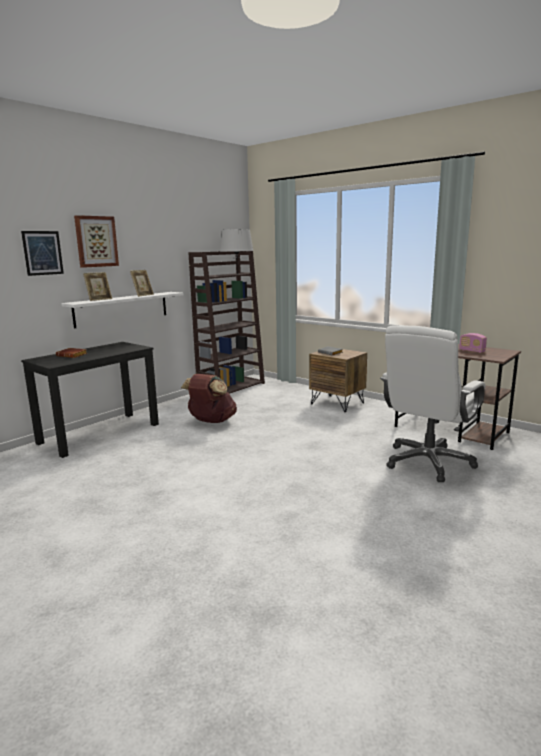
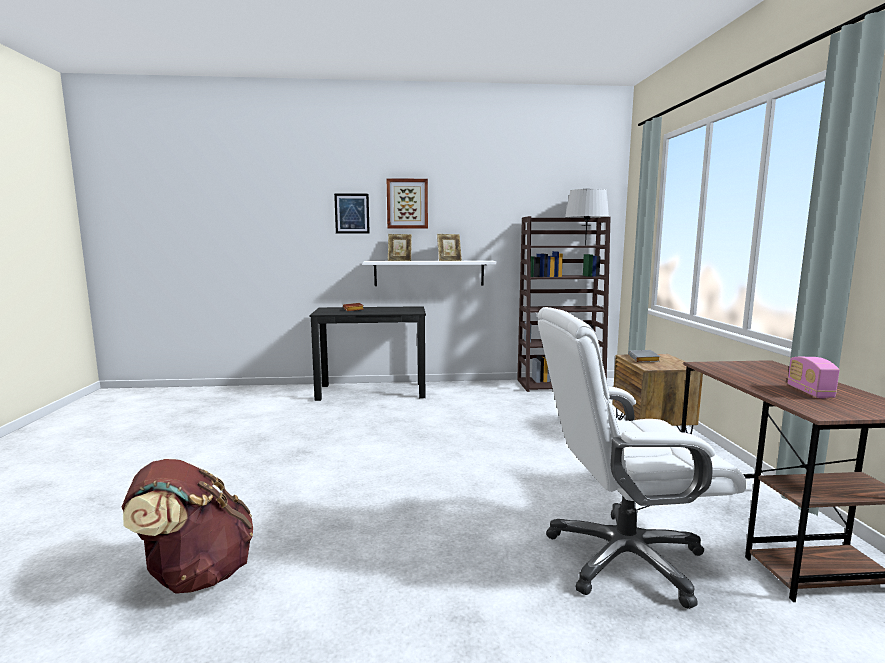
camera: 45 degrees right, 5 degrees down
(211, 421) = (471, 410): brown backpack -> brown backpack (195, 575)

